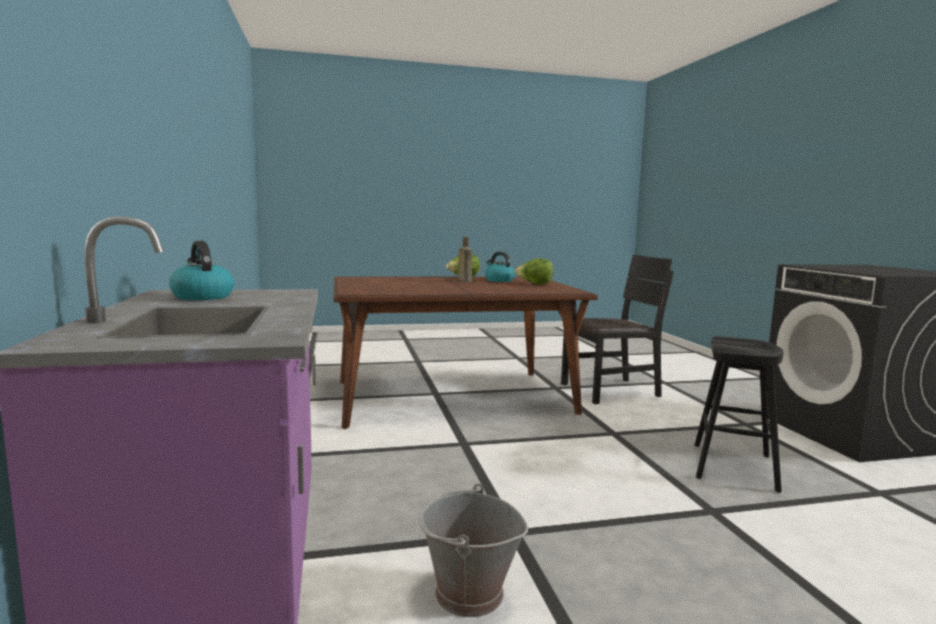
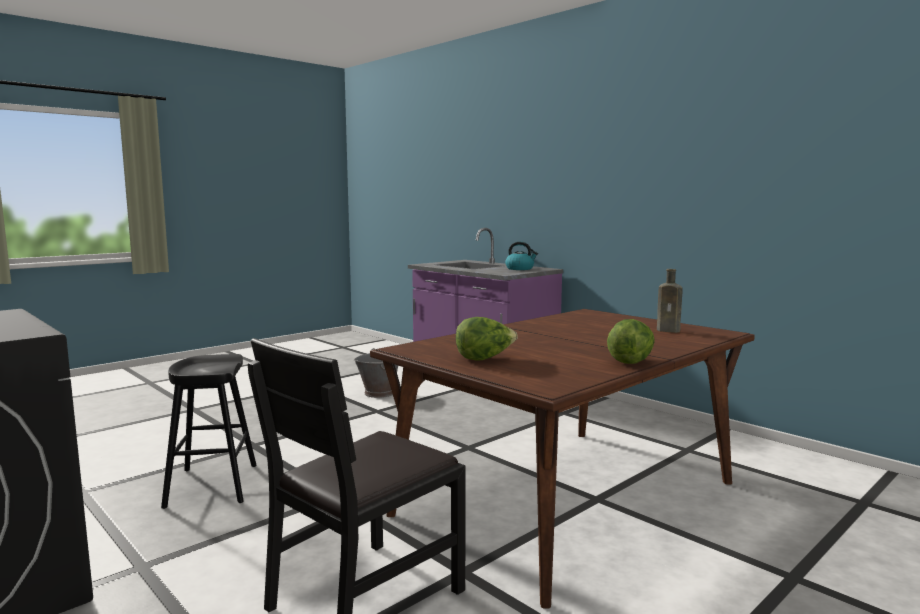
camera: 150 degrees right, 0 degrees up
(464, 281) = (589, 349): brown bottle -> brown bottle (670, 331)
(499, 280) = (557, 361): kettle -> none

